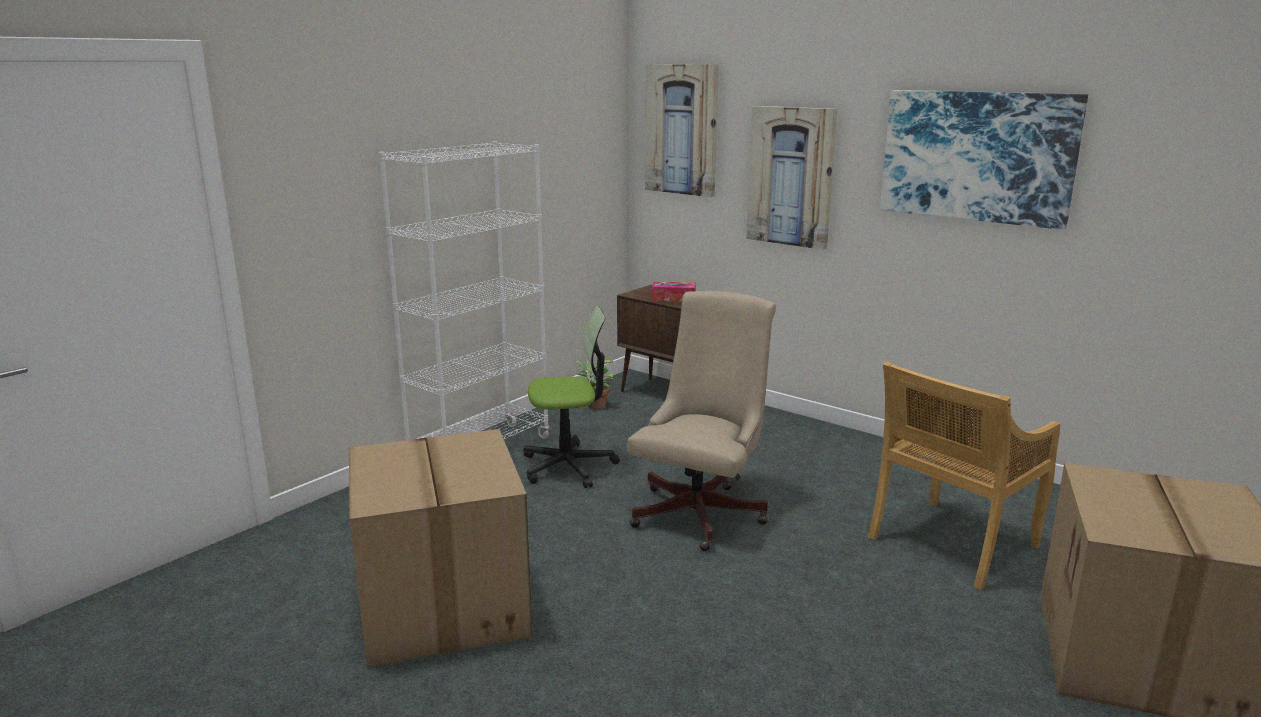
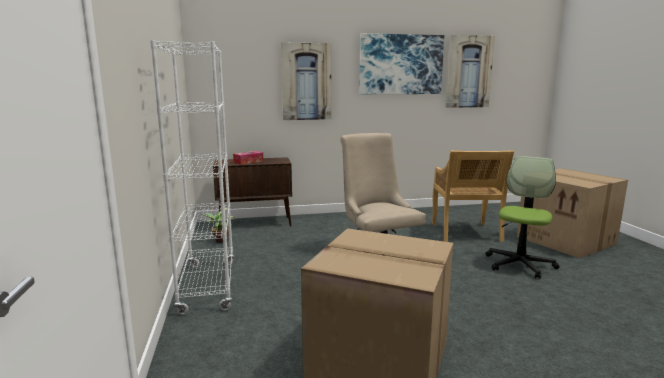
camera: 50 degrees left, 5 degrees down
(568, 466) = (275, 270): office chair -> office chair (519, 264)
(681, 130) = (228, 58): picture -> picture (468, 72)

